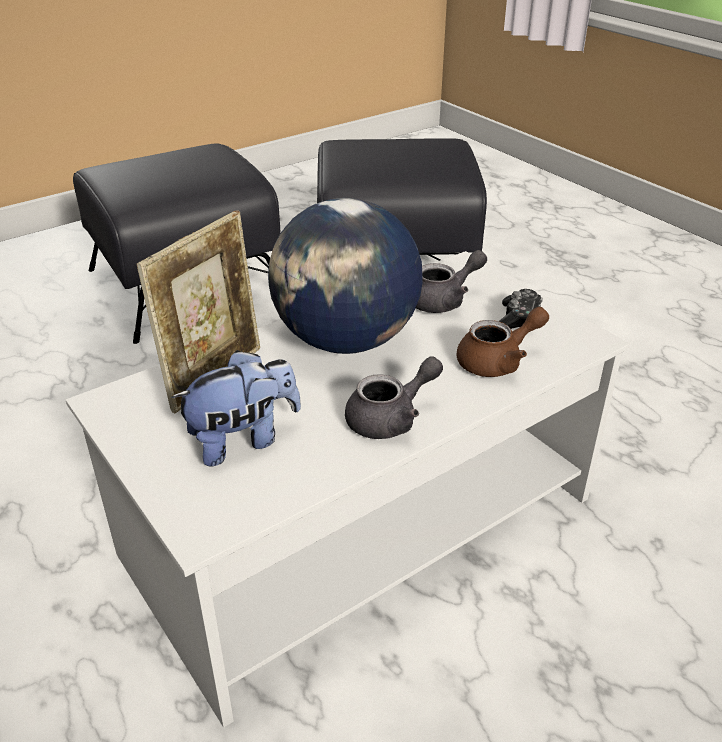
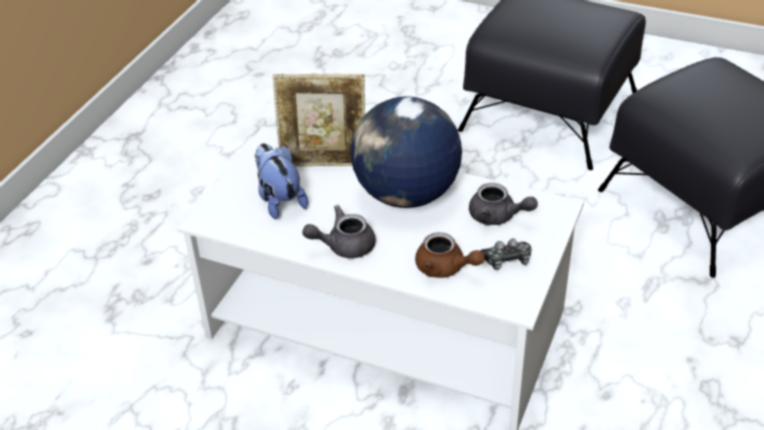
camera: 60 degrees right, 5 degrees up
(243, 440) = (279, 200): plush toy -> plush toy turned 150 degrees counterclockwise
(391, 418) = (343, 246): grey teapot -> grey teapot turned 135 degrees clockwise

